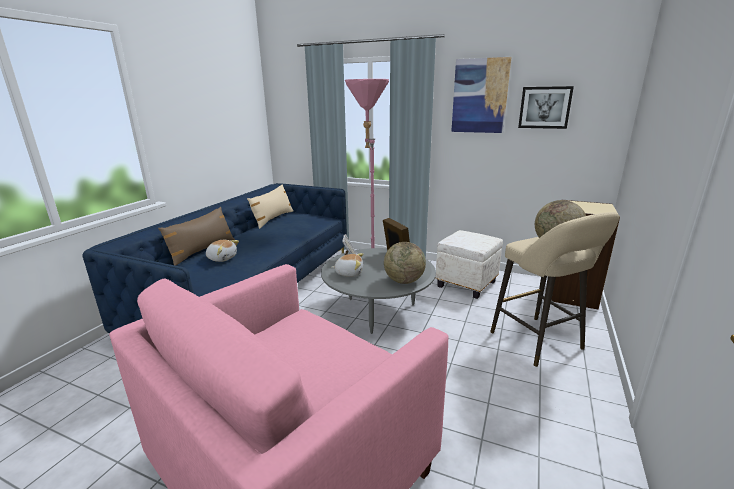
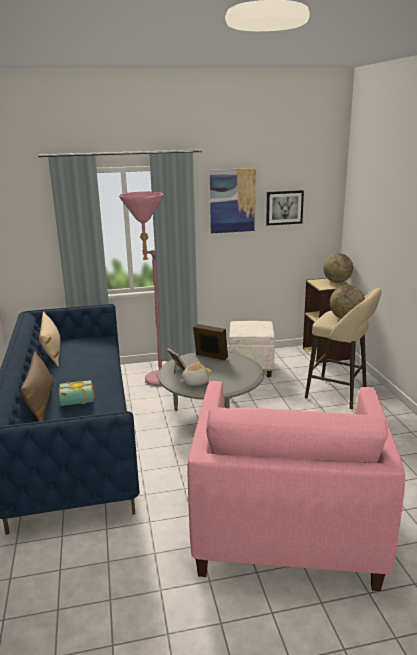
camera: 35 degrees left, 0 degrees up
(222, 258) = (77, 403): plush toy -> book
(404, 281) = (245, 375): globe -> globe (337, 281)

